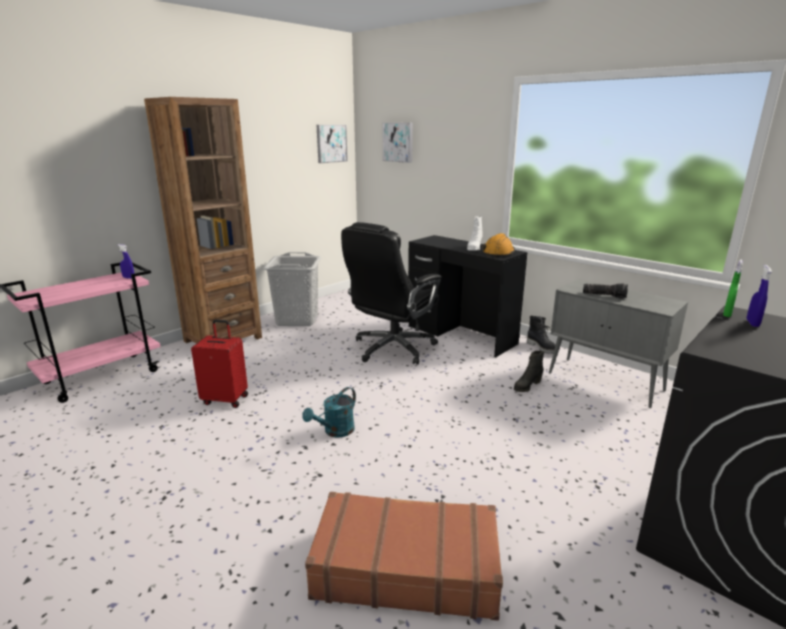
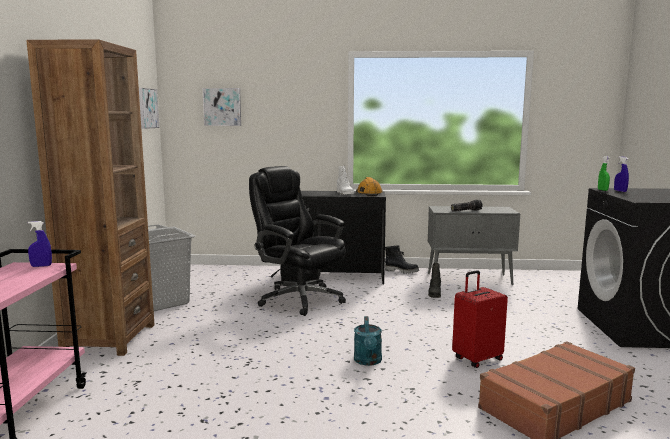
camera: 40 degrees left, 10 degrees down
(226, 399) = (225, 378): red suitcase -> red suitcase (477, 359)
(392, 348) = (299, 299): black office chair -> black office chair turned 135 degrees clockwise

